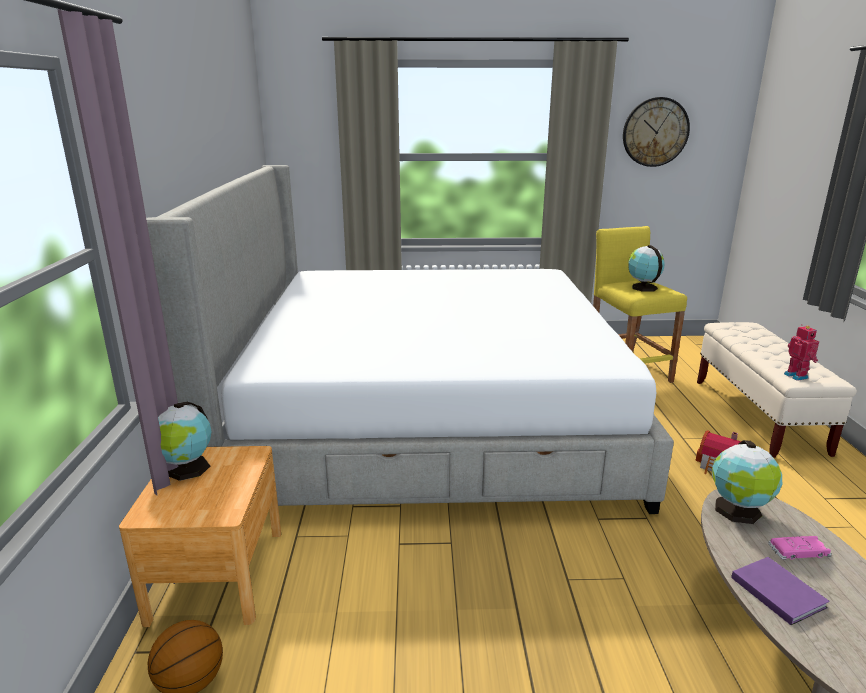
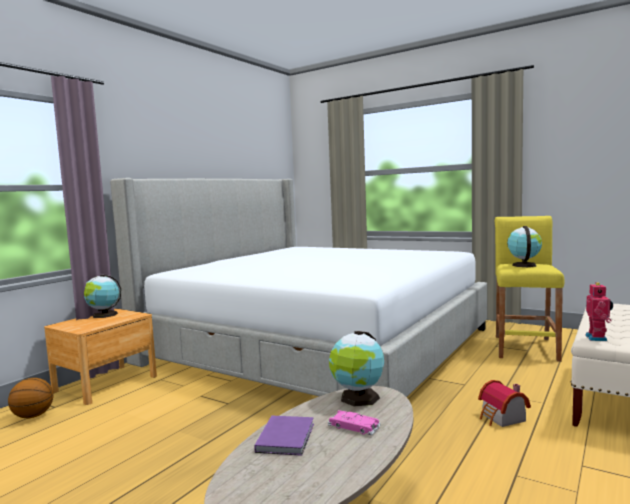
camera: 35 degrees right, 15 degrees down
(655, 132) = (575, 138): wall clock -> none

